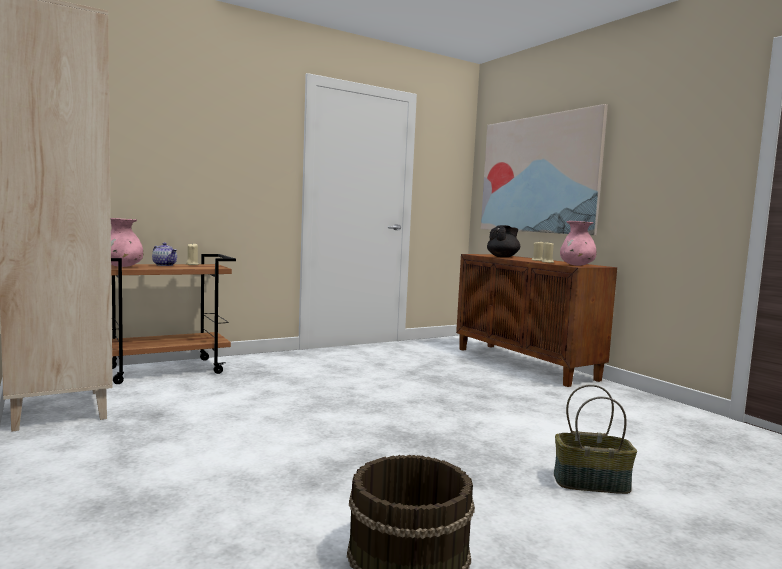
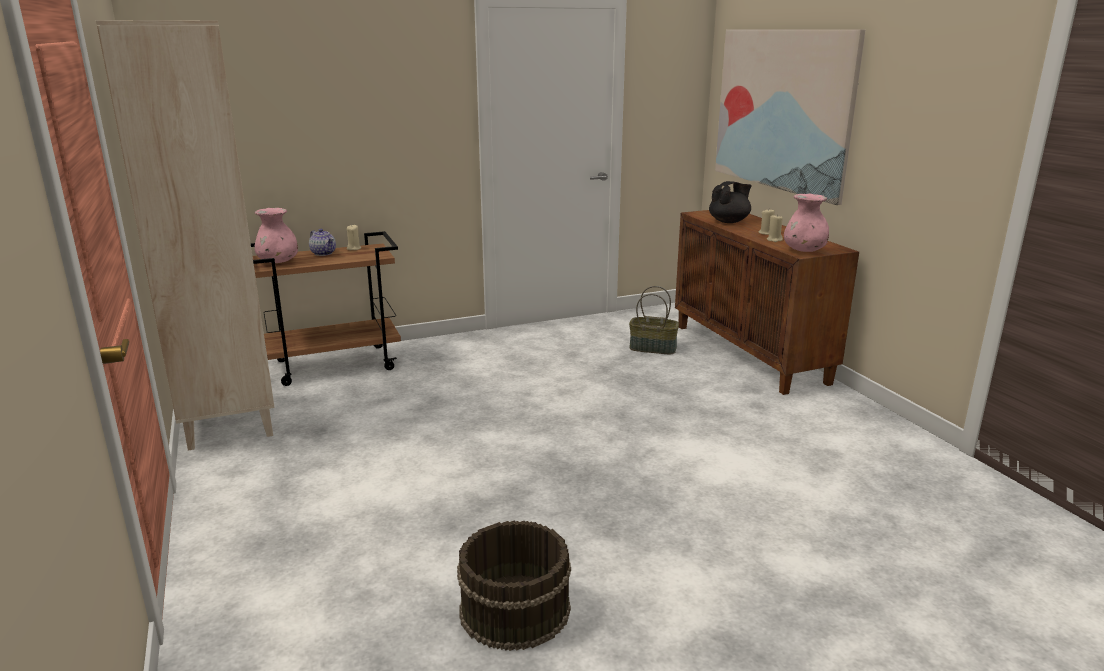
camera: 10 degrees right, 15 degrees up
(591, 482) = (733, 538): basket -> basket (653, 348)

